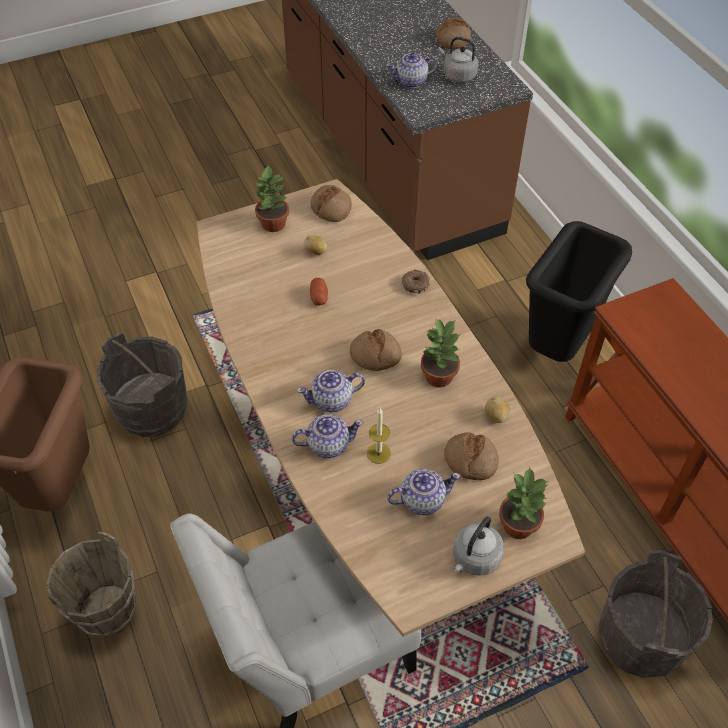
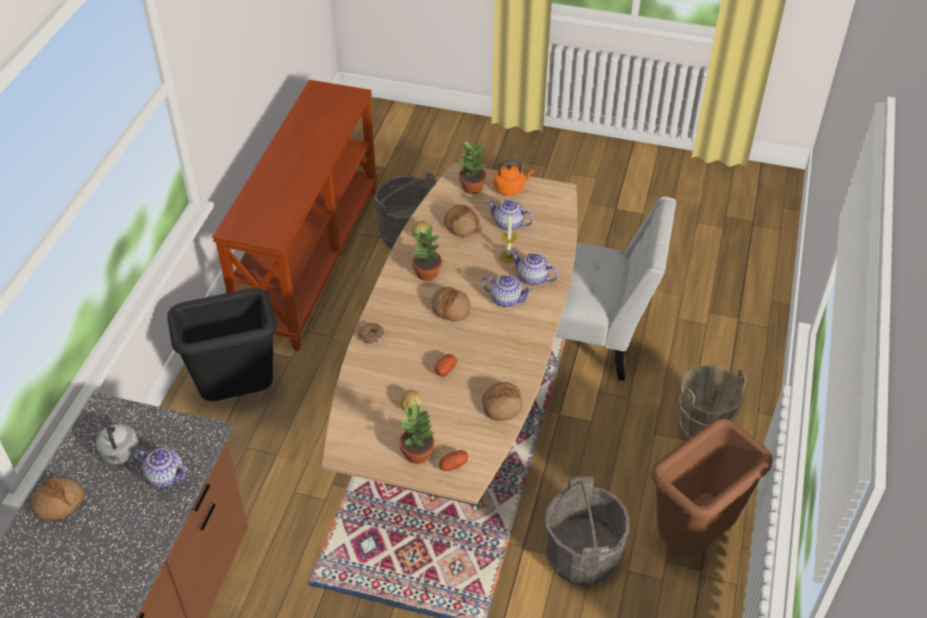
camera: 140 degrees left, 5 degrees down
(237, 232) = (453, 465): none -> potato
(331, 208) = (358, 437): bread -> bread (502, 405)
(474, 559) = (510, 188): grey kettle -> orange kettle

